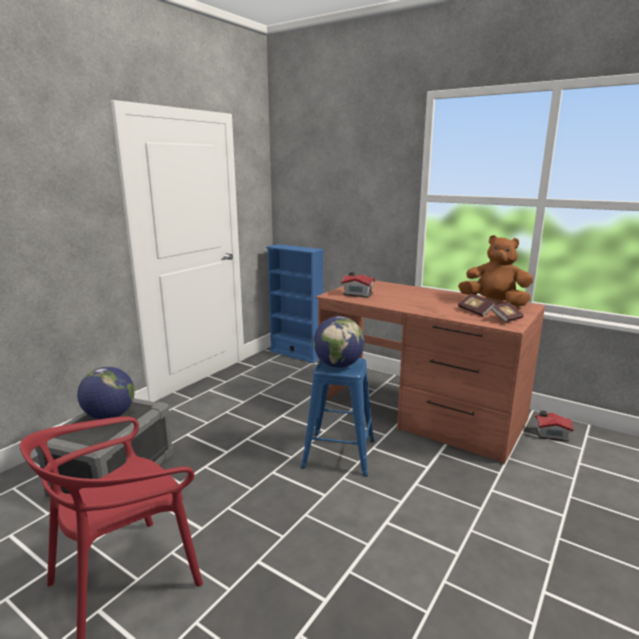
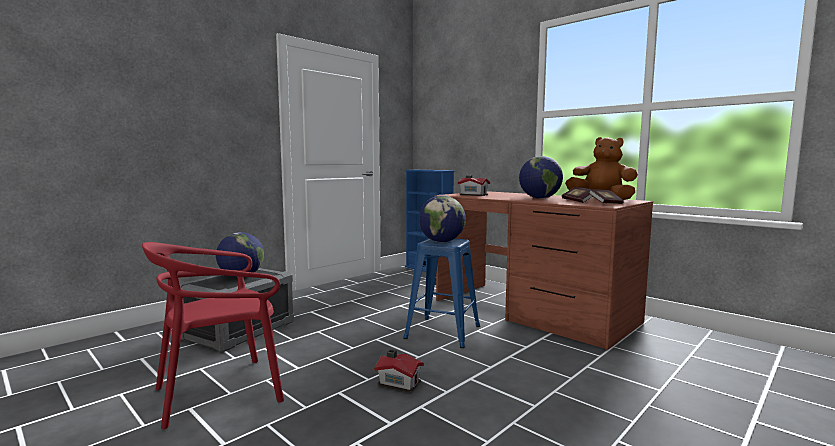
camera: 10 degrees right, 10 degrees down
(432, 303) = (539, 198): none -> globe
(550, 434) = (665, 334): toy house -> toy house (399, 382)

